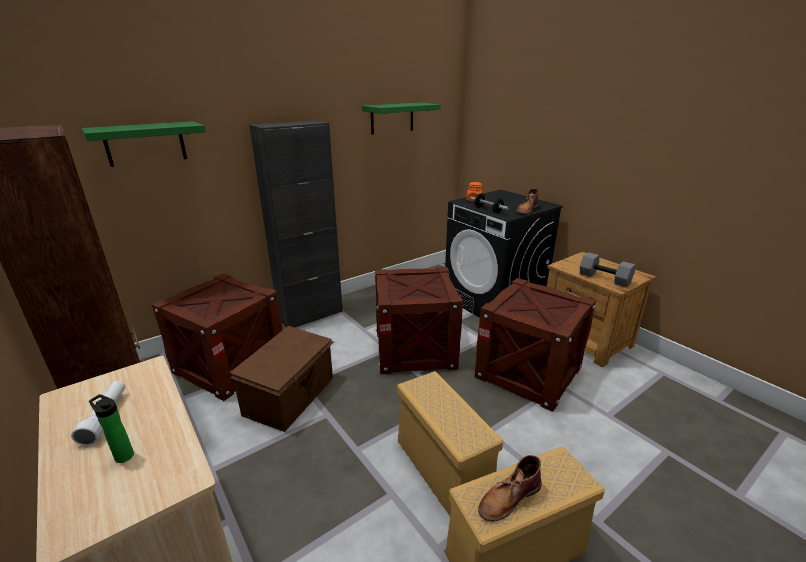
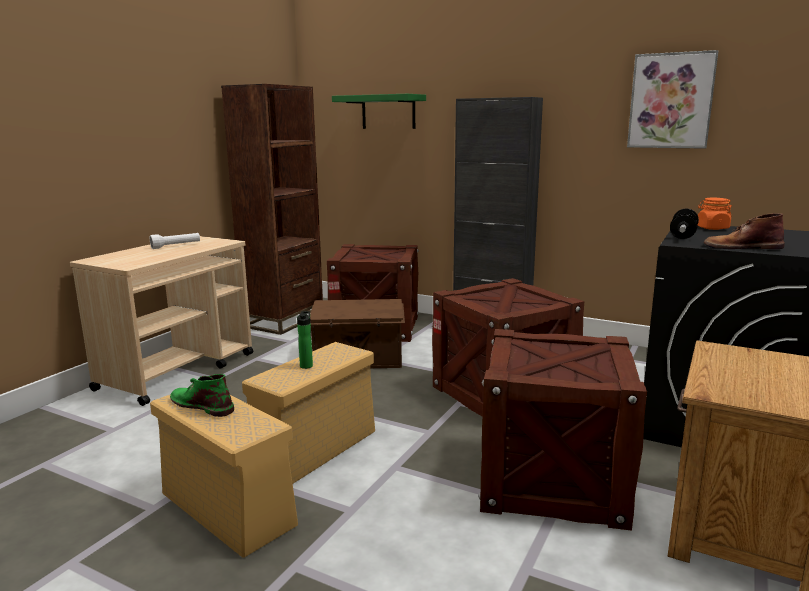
camera: 65 degrees right, 10 degrees down
(122, 455) = (145, 254): bottle -> bottle (306, 365)
(392, 118) = (671, 101): green shelf -> picture
(508, 498) = (202, 405): brown boot -> green boot
(605, 278) = (730, 381): grey dumbbell -> none

